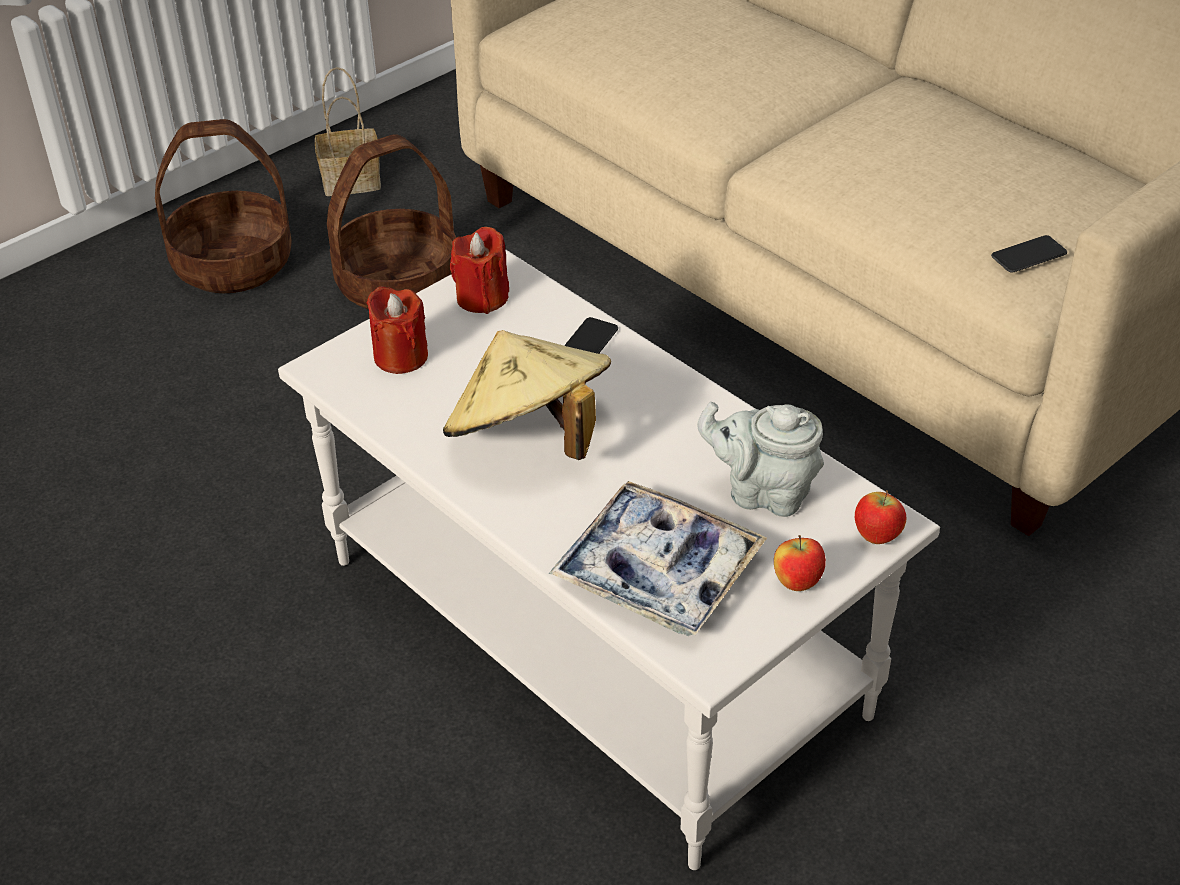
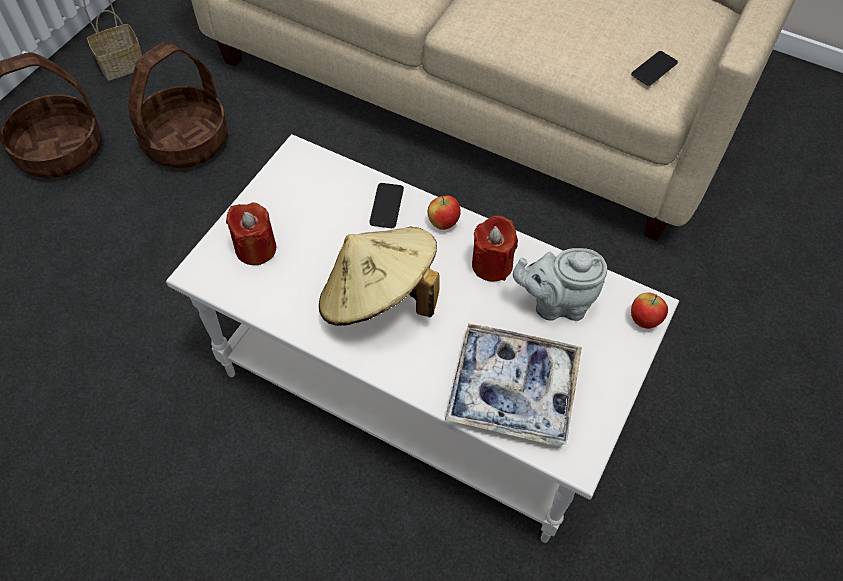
camera: 20 degrees left, 15 degrees up
(482, 298) = (295, 182): red candle -> red candle (492, 264)
(797, 583) = (608, 373): apple -> apple (443, 223)

